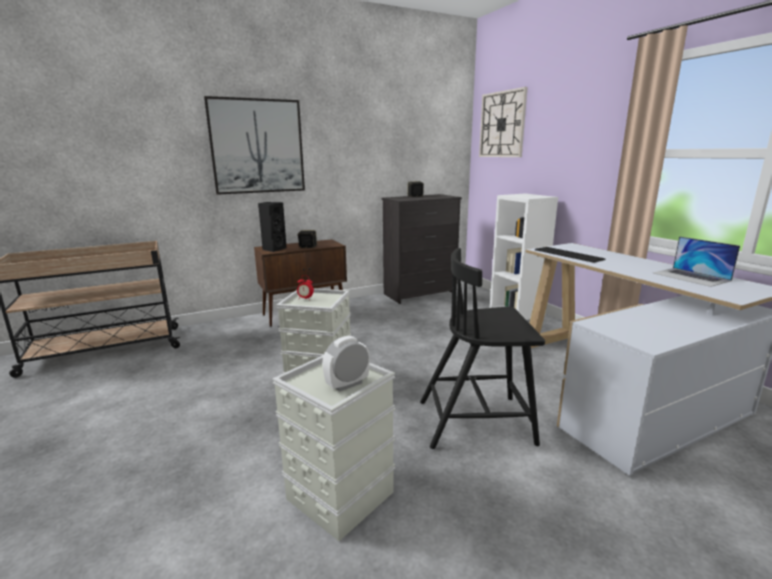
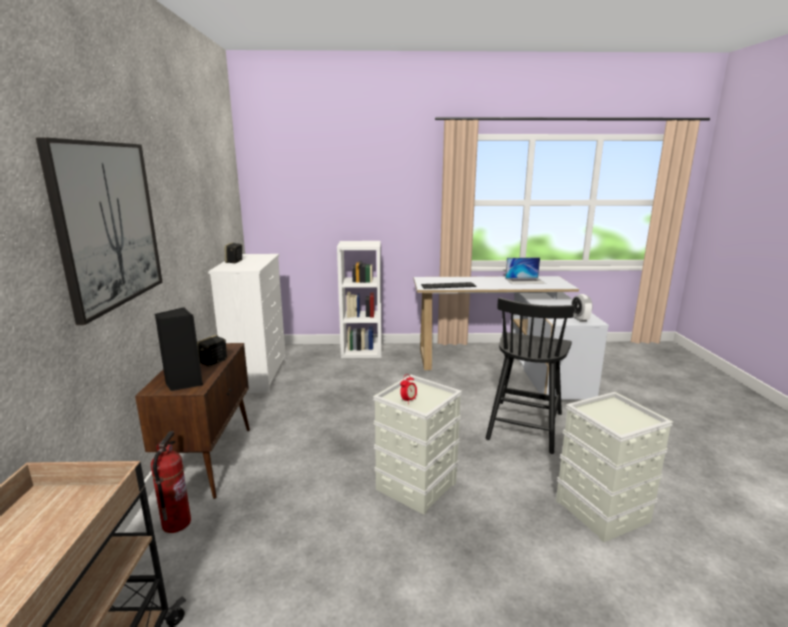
camera: 65 degrees left, 0 degrees up
(245, 325) = (176, 523): none -> fire extinguisher
(347, 384) = (625, 412): alarm clock -> alarm clock (580, 319)
(420, 294) = (258, 374): black dresser -> white dresser
(502, 124) = (291, 173): wall clock -> none

